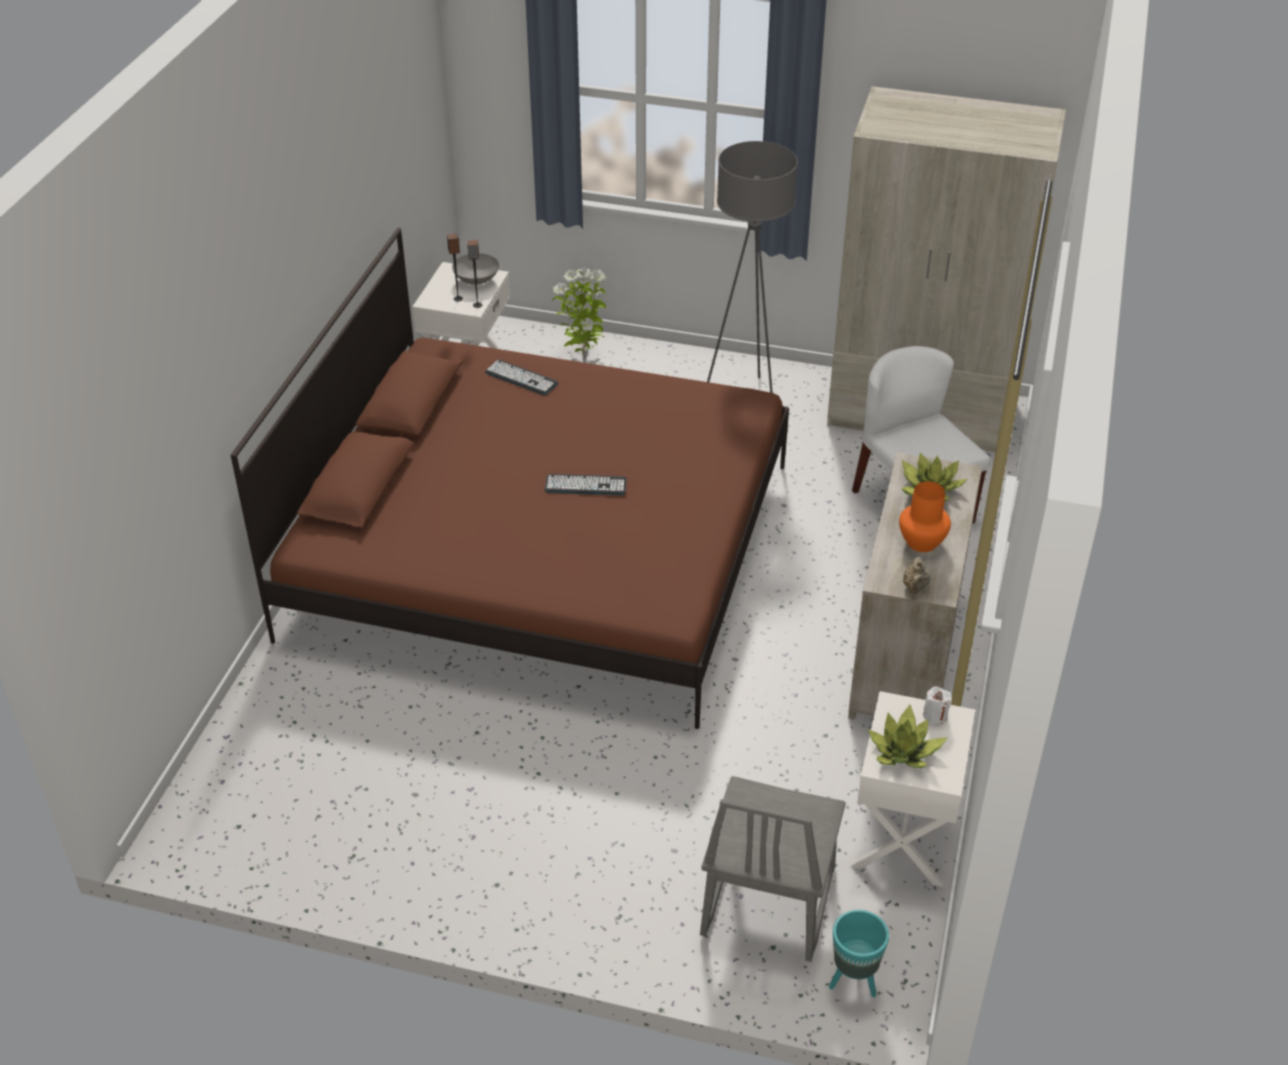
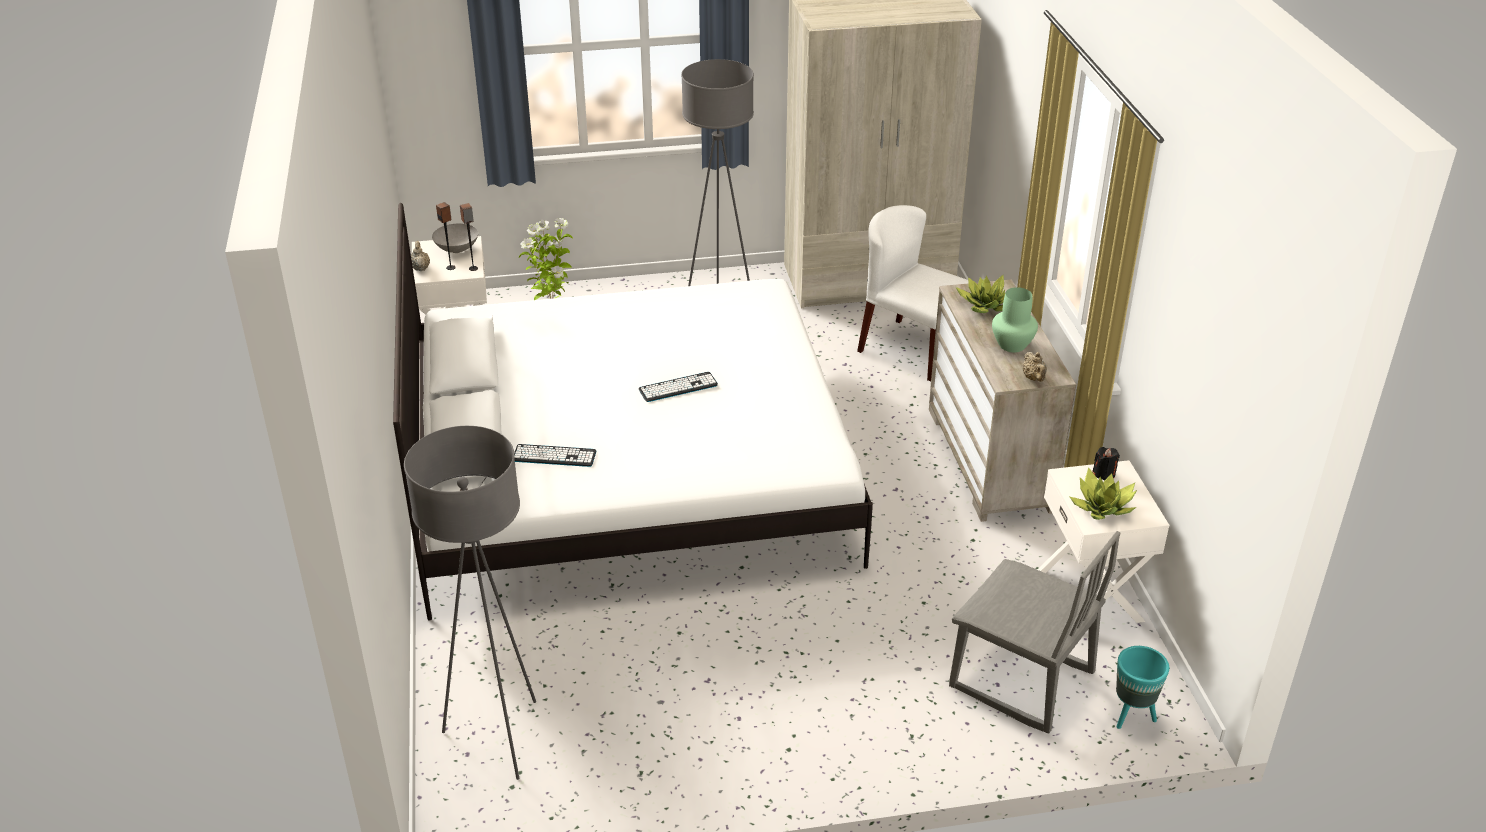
camera: 25 degrees left, 5 degrees down
(257, 777) = (499, 738): none -> grey floor lamp
(431, 292) = (420, 268): none -> beige teapot
(521, 378) = (552, 319): keyboard -> keyboard (554, 456)
(542, 549) = (628, 468): brown bed -> white bed
(766, 902) = (1021, 681): grey chair -> grey chair turned 45 degrees counterclockwise
(922, 542) = (1012, 344): orange vase -> green vase
(935, 715) = (1104, 474): white candle -> black candle

